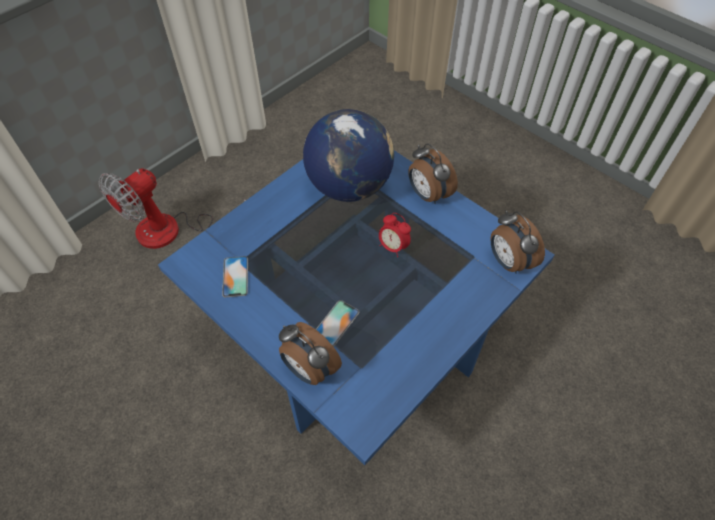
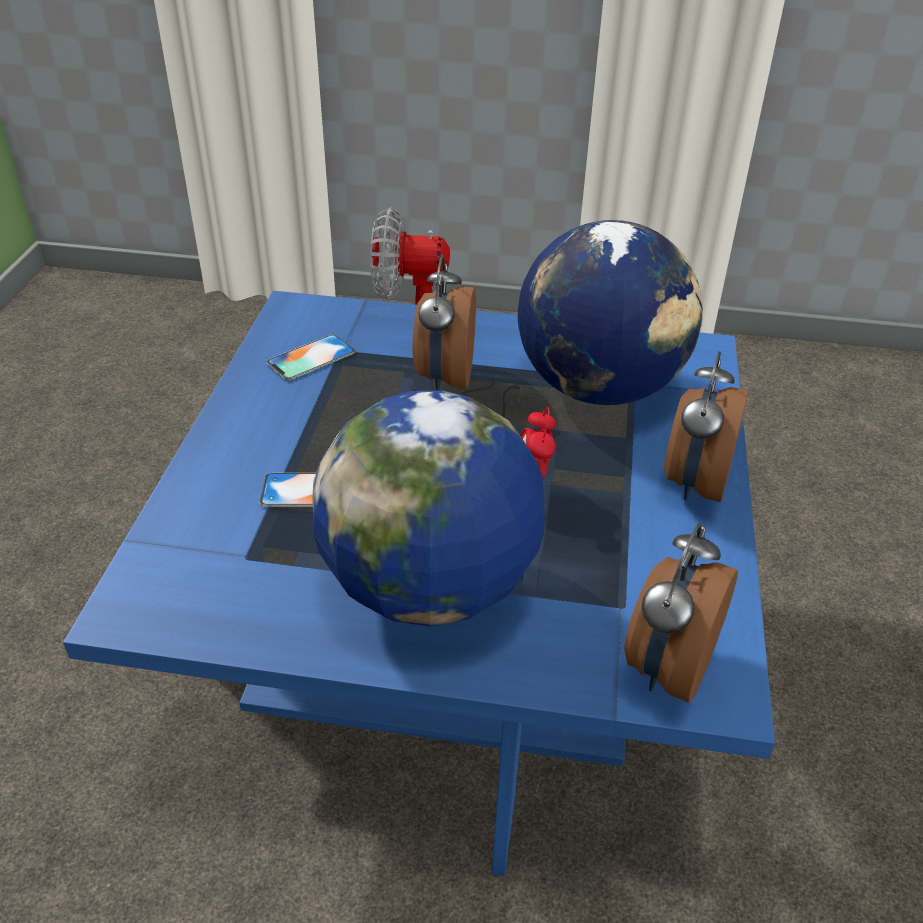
camera: 55 degrees right, 15 degrees down
(309, 369) = (201, 499): alarm clock -> alarm clock (443, 377)
(424, 310) = (430, 587): none -> globe

